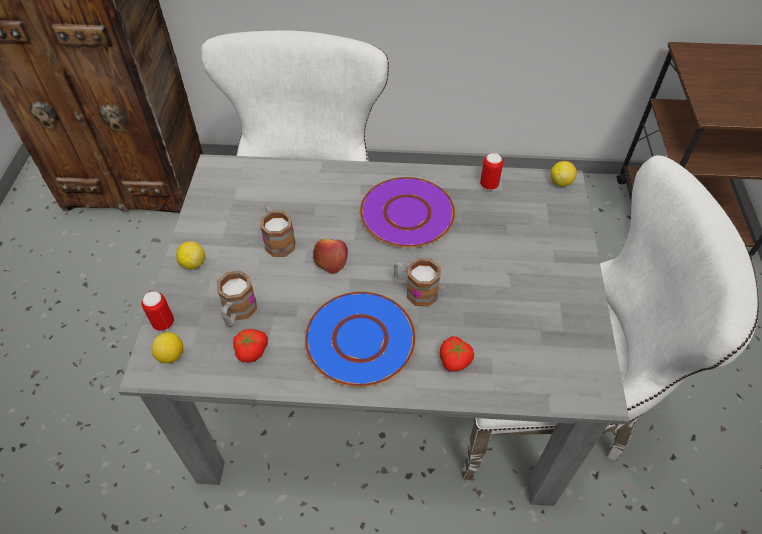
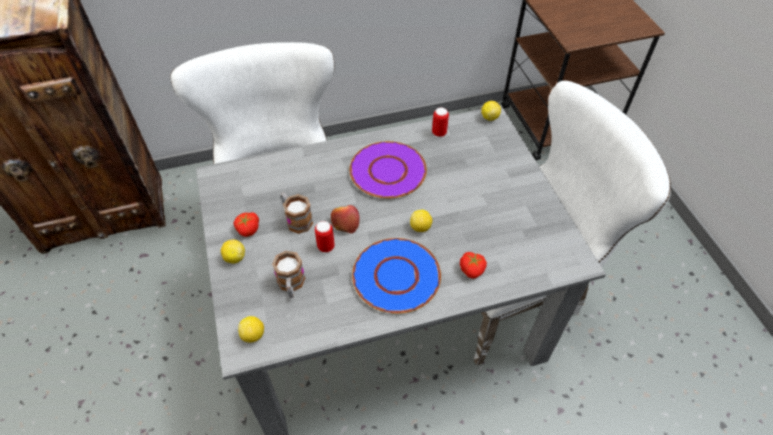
camera: 20 degrees left, 0 degrees up
(163, 323) = (234, 312): can -> can (326, 246)
(250, 350) = (316, 311): tomato -> tomato (247, 229)
(415, 290) = (420, 227): mug -> lemon

